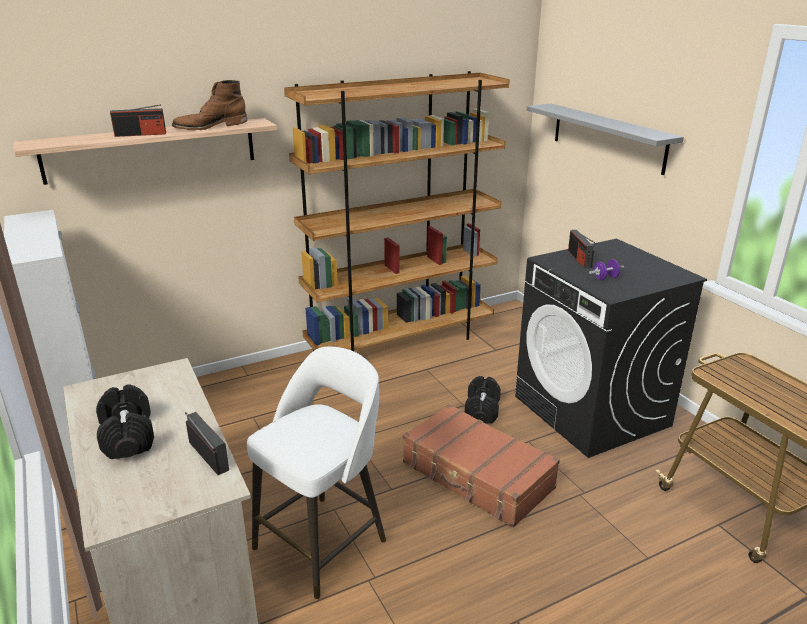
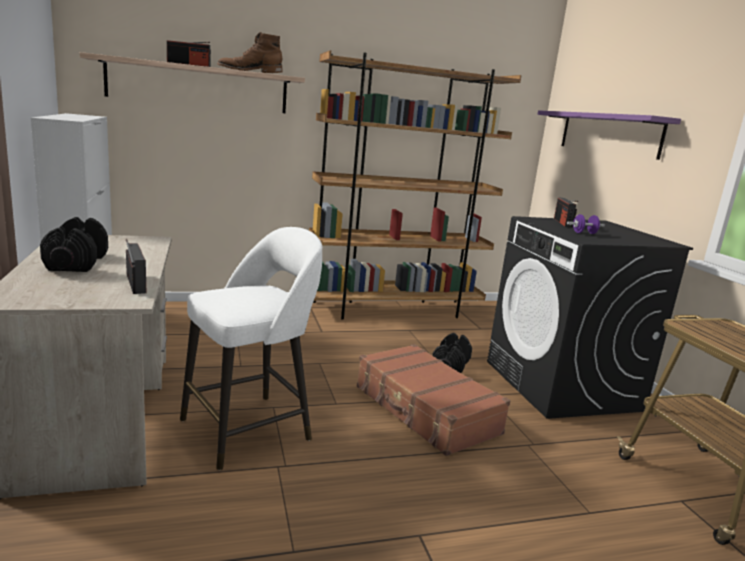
camera: 10 degrees right, 10 degrees down
(607, 137) = (609, 133): grey shelf -> purple shelf

